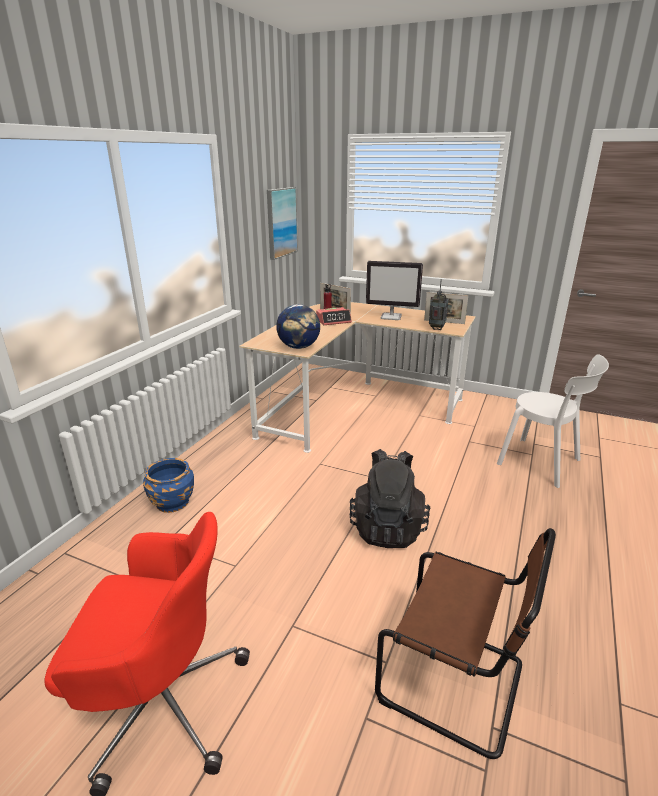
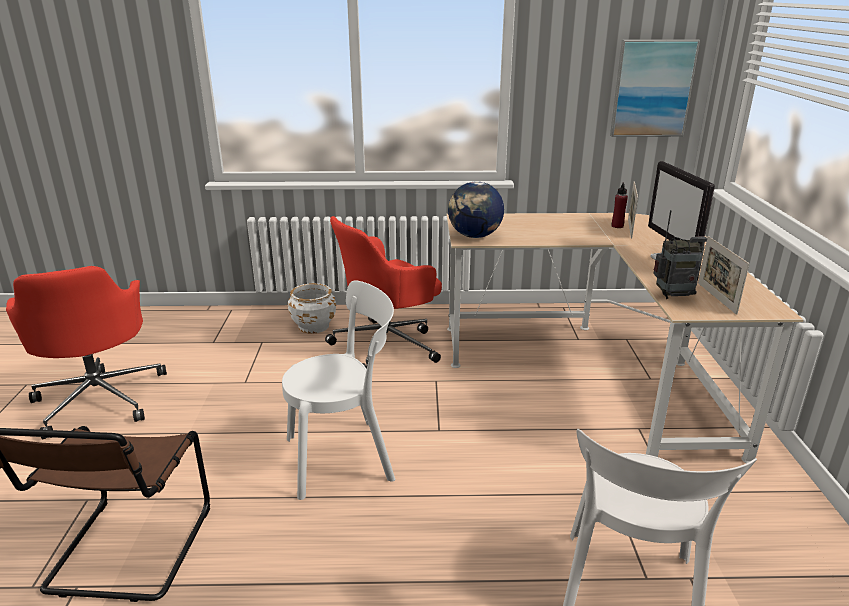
camera: 65 degrees right, 0 degrees up
(172, 502) = (314, 326): blue planter -> white planter
(249, 471) = (387, 345): none -> red office chair
(333, 321) = (593, 234): alarm clock -> none
(388, 527) = (345, 457): black backpack -> white chair

